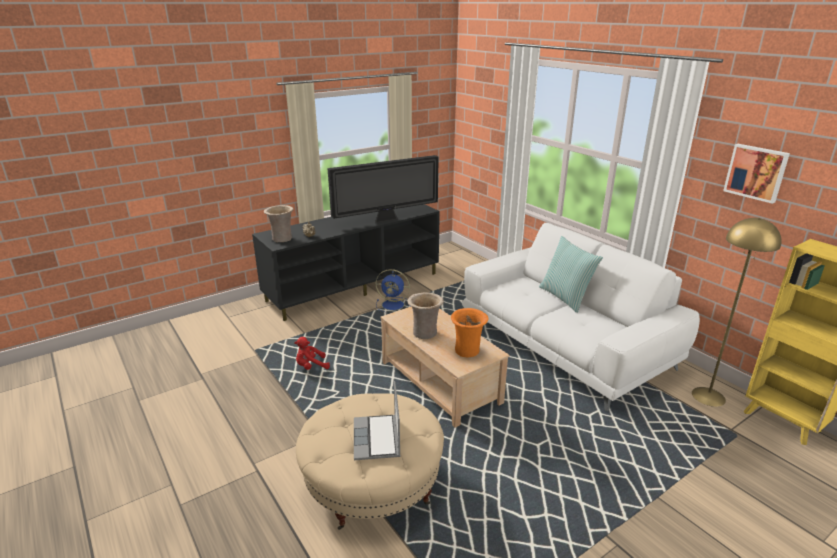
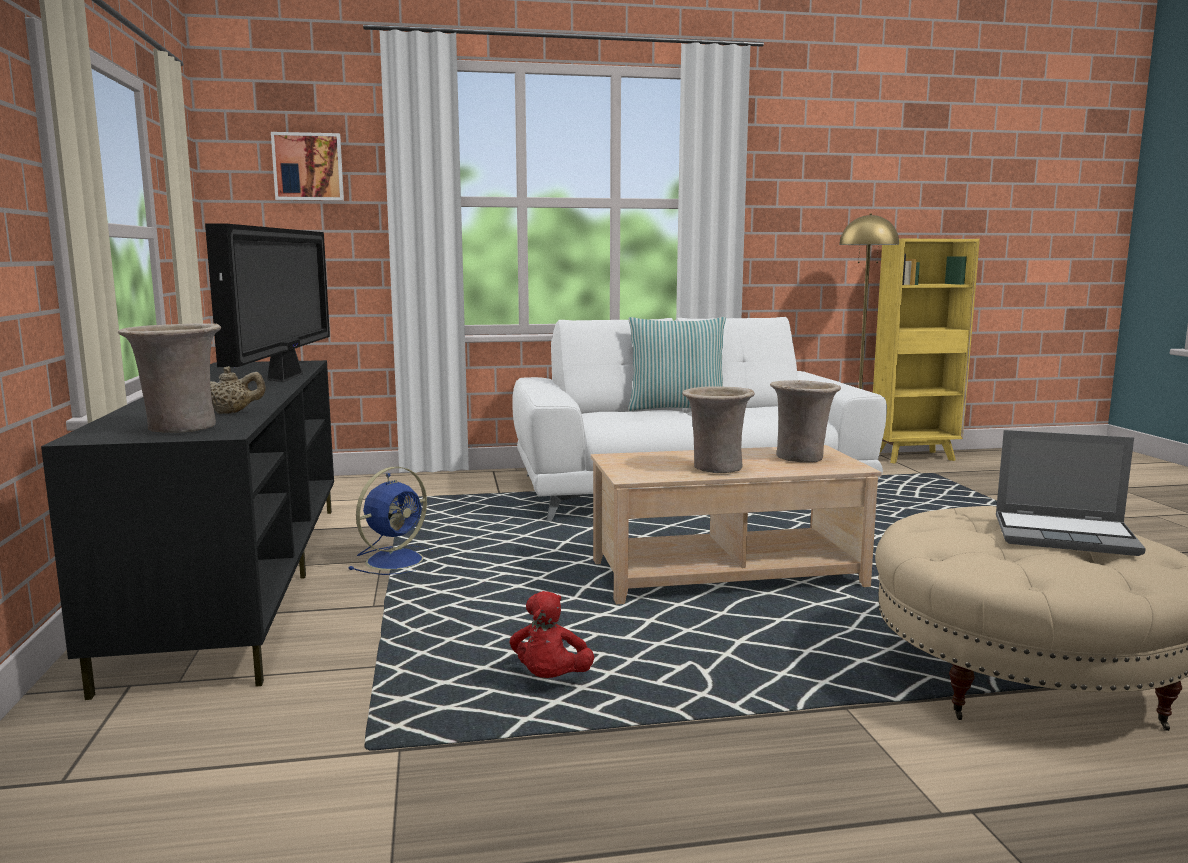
camera: 65 degrees left, 15 degrees down
(468, 351) = (801, 457): orange vase -> beige vase
(756, 172) = (811, 180): picture -> picture (308, 167)

